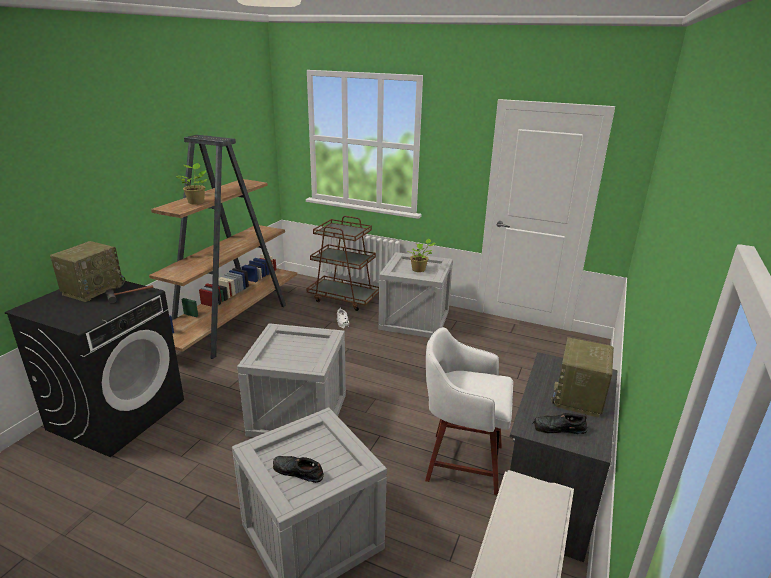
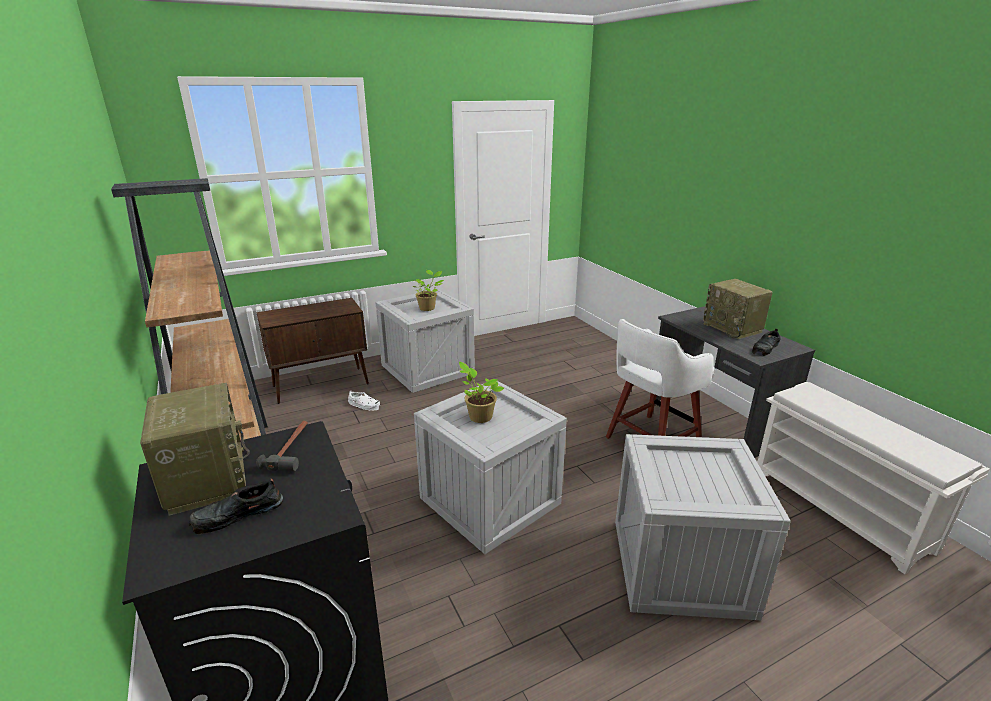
camera: 50 degrees left, 0 degrees up
(196, 202) = (191, 292): potted plant -> potted plant (479, 416)
(297, 471) = (711, 488): black shoe -> black shoe (237, 515)
(344, 298) = (322, 385): brown cart -> brown cabinet

